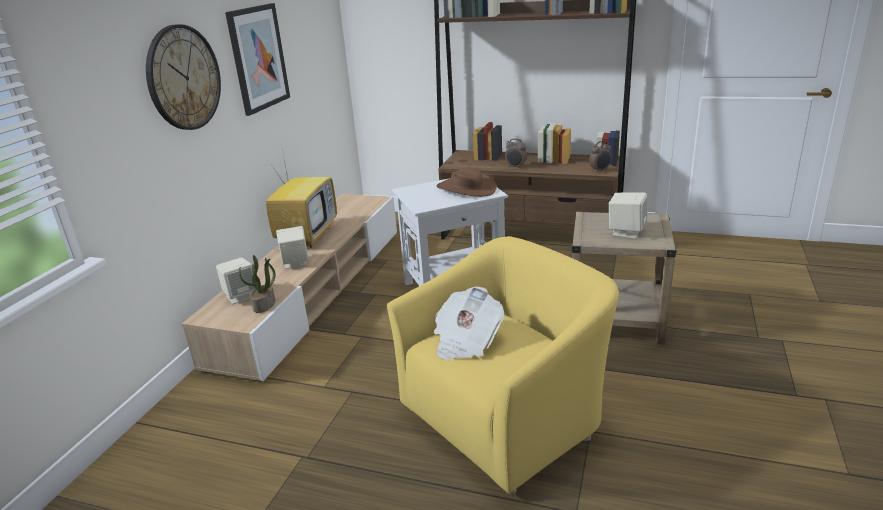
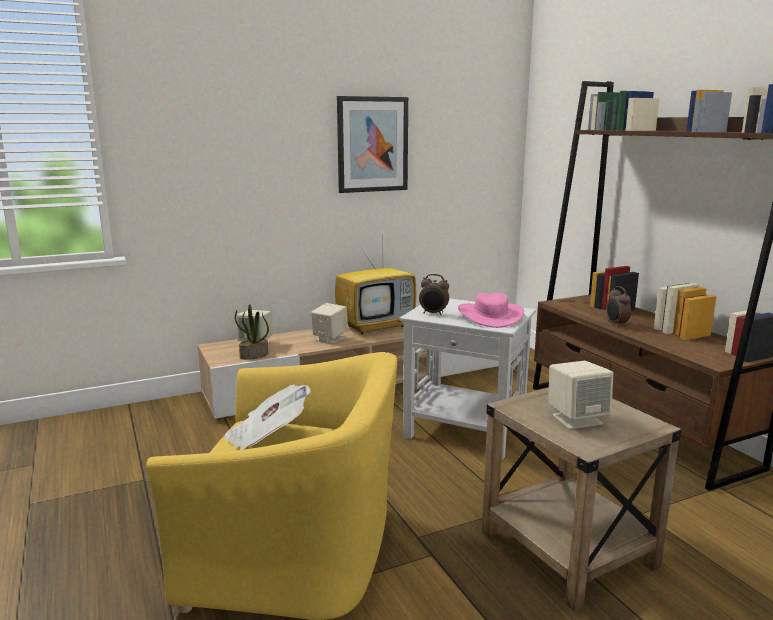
camera: 45 degrees right, 10 degrees down
(183, 78) = (265, 142): wall clock -> none
(466, 188) = (490, 316): brown hat -> pink hat
(600, 171) = (710, 359): alarm clock -> alarm clock (433, 313)

